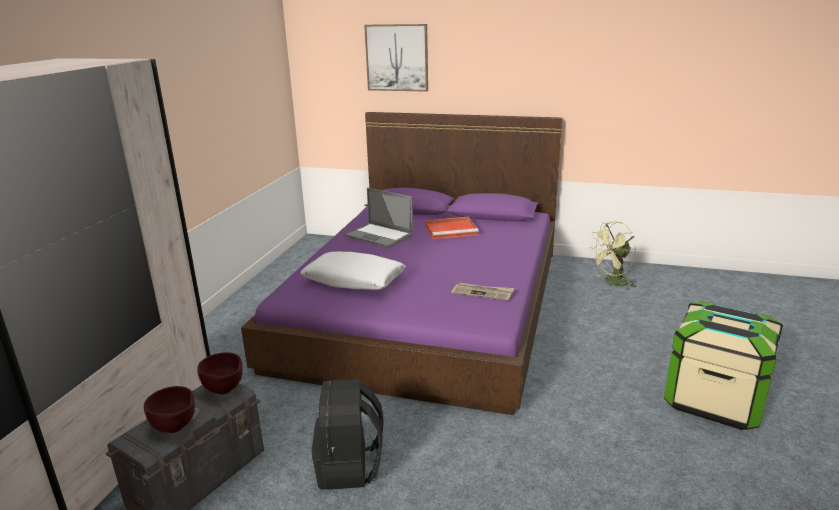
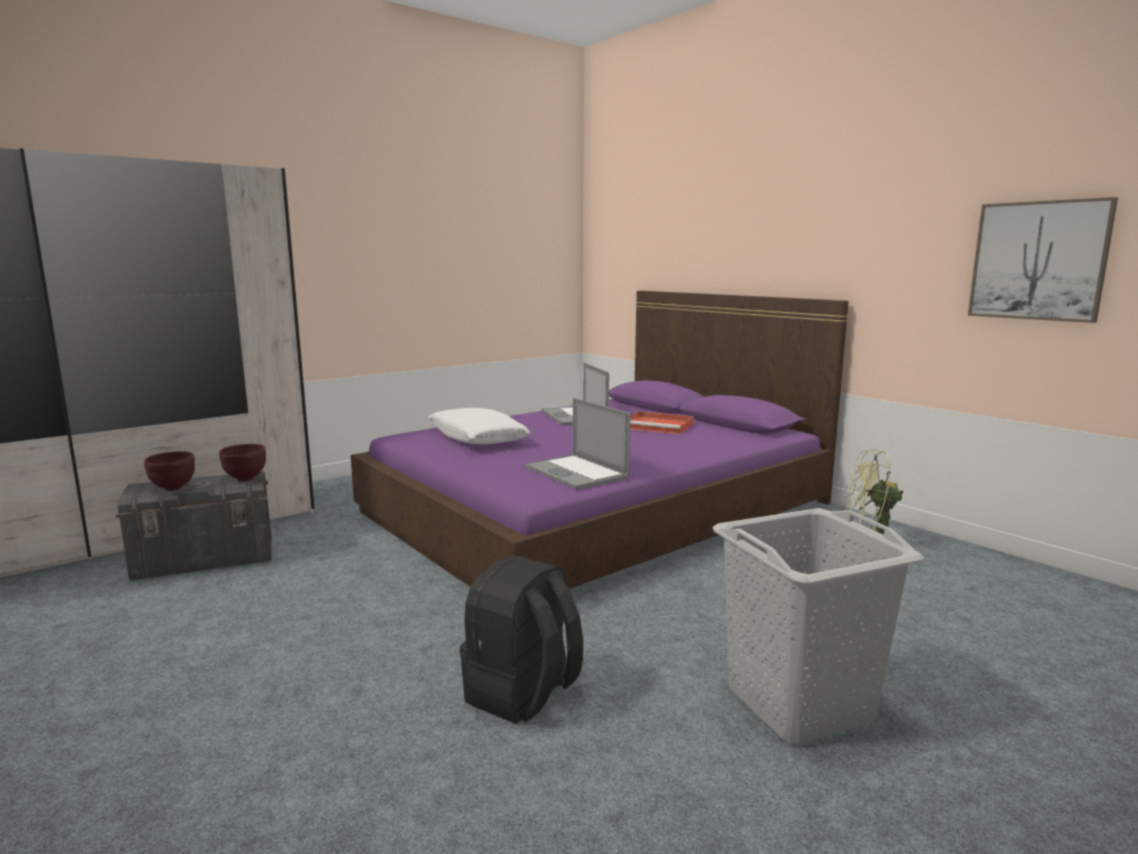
camera: 35 degrees right, 10 degrees down
(350, 467) = (308, 595): black backpack -> black backpack (522, 694)
(397, 57) = (674, 226): picture -> picture (1038, 261)
(483, 293) = (575, 472): newspaper -> laptop
(714, 400) = (800, 704): storage box -> grey laundry basket

